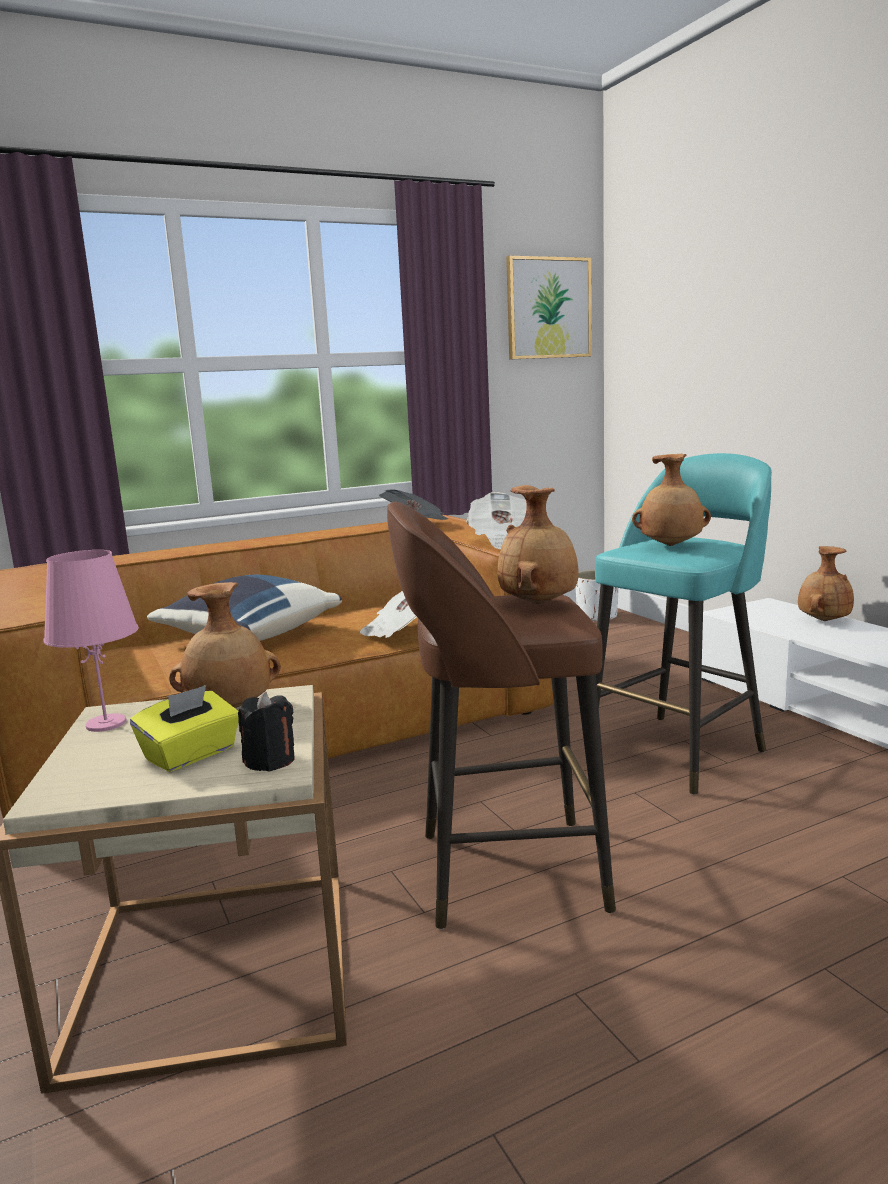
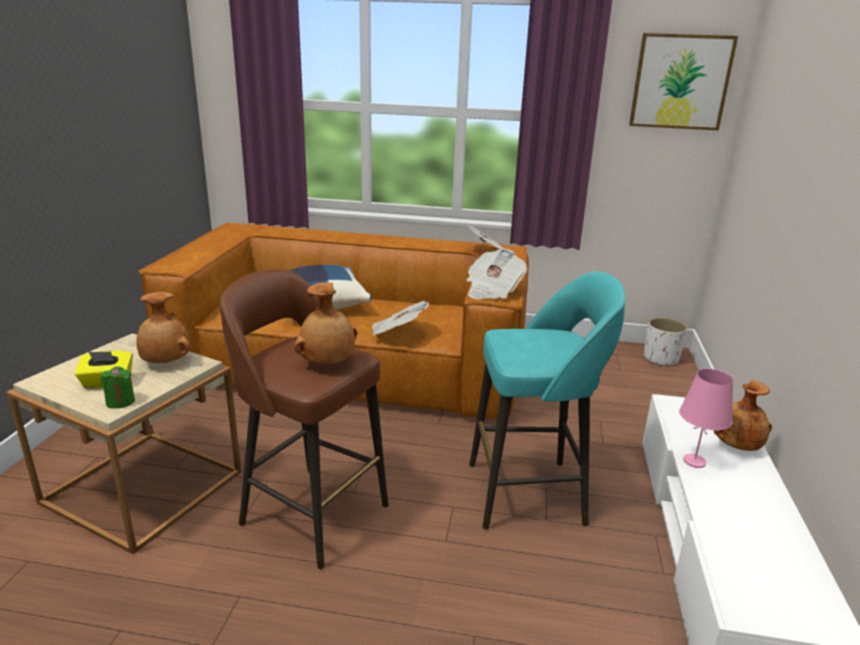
camera: 35 degrees right, 10 degrees up
(105, 723) = (119, 347): pink table lamp -> pink table lamp (694, 461)
(270, 761) = (120, 402): black candle -> green candle
(671, 546) = (532, 343): brown vase -> none

